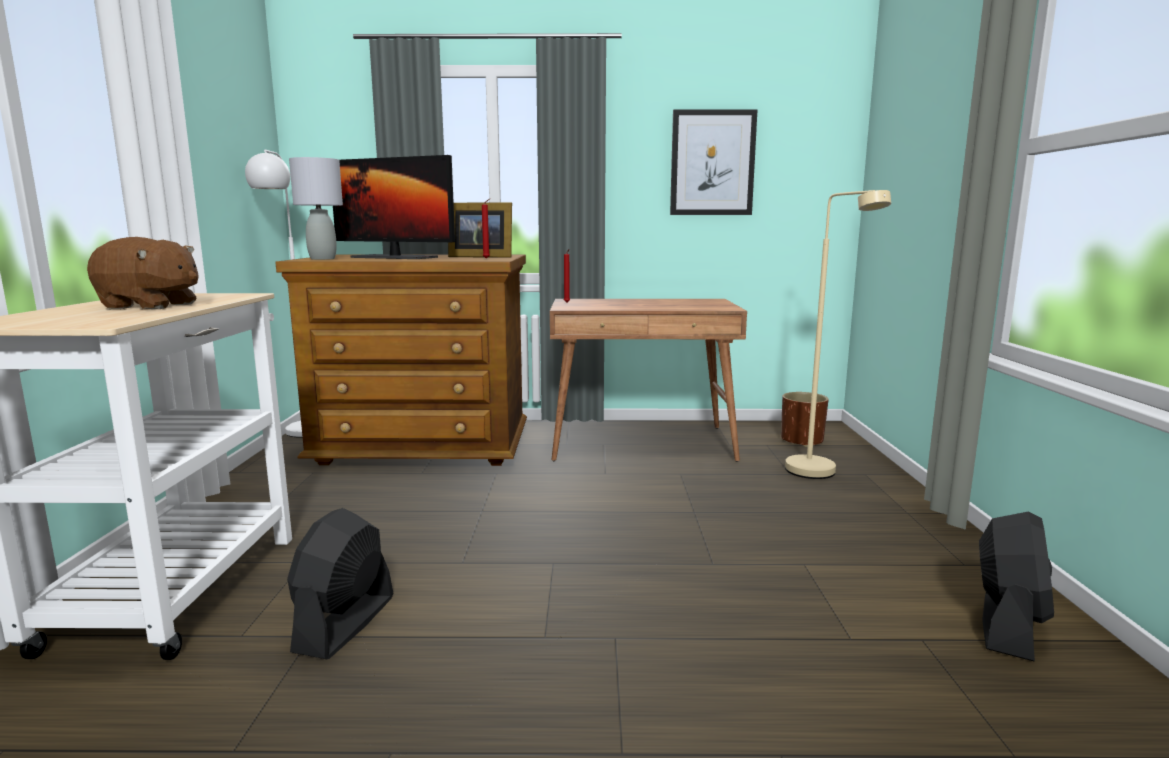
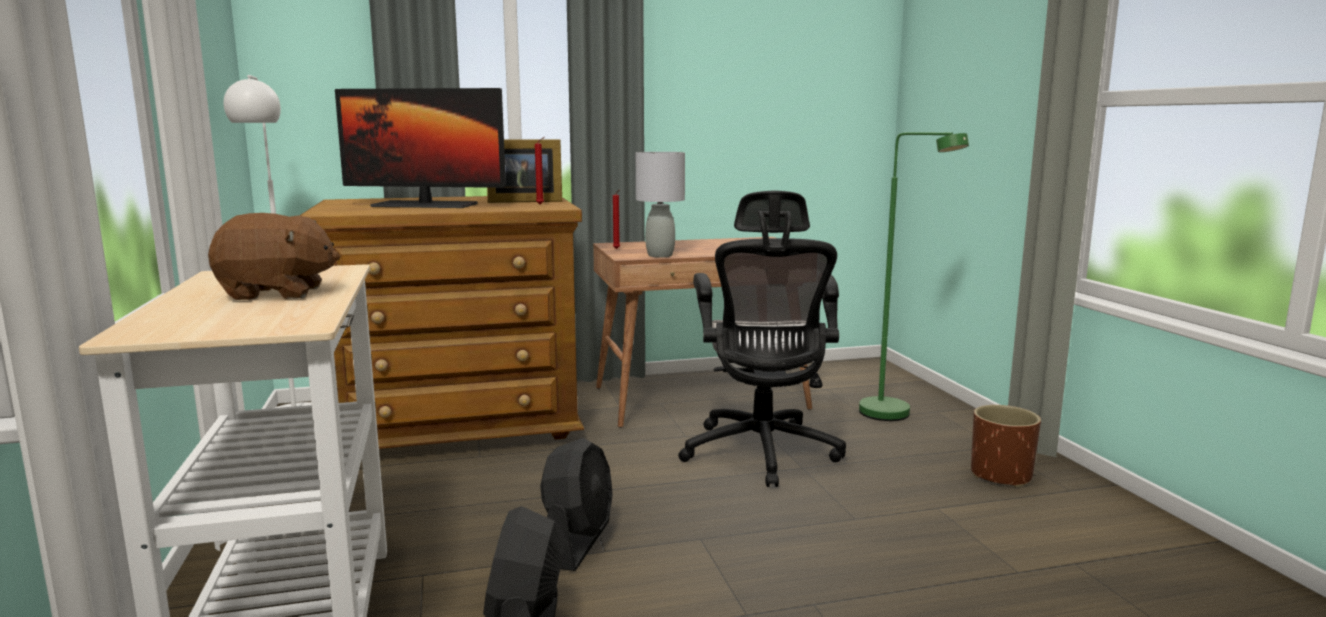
camera: 15 degrees left, 0 degrees up
(322, 259) = (344, 210): grey table lamp -> grey table lamp (659, 255)
(664, 494) = (761, 453): none -> office chair
(712, 163) = (751, 91): picture -> none
(802, 440) = (857, 381): brown planter -> brown planter (1001, 475)
(819, 475) = (896, 416): beige floor lamp -> green floor lamp
(1008, 625) = (1133, 540): black fan -> black fan (577, 542)

